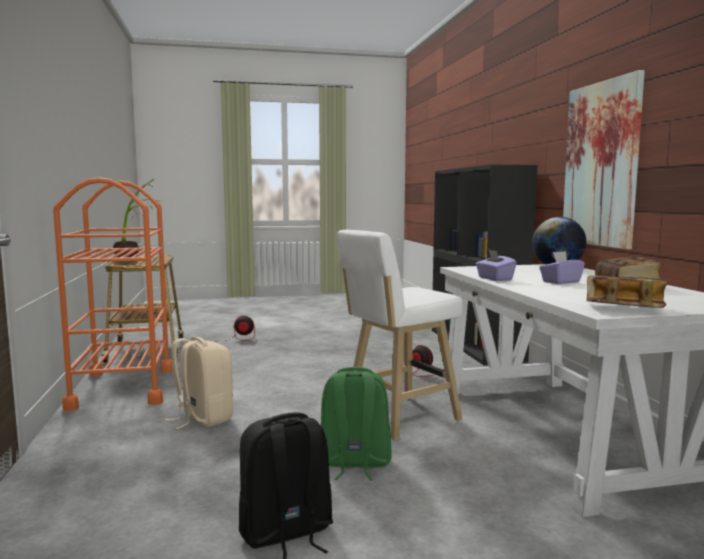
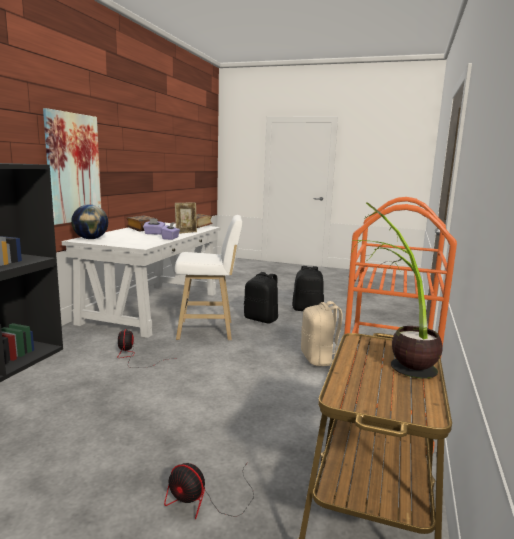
camera: 150 degrees left, 5 degrees up
(354, 463) = (261, 319): green backpack -> black backpack
(538, 290) = (186, 233): none -> picture frame

